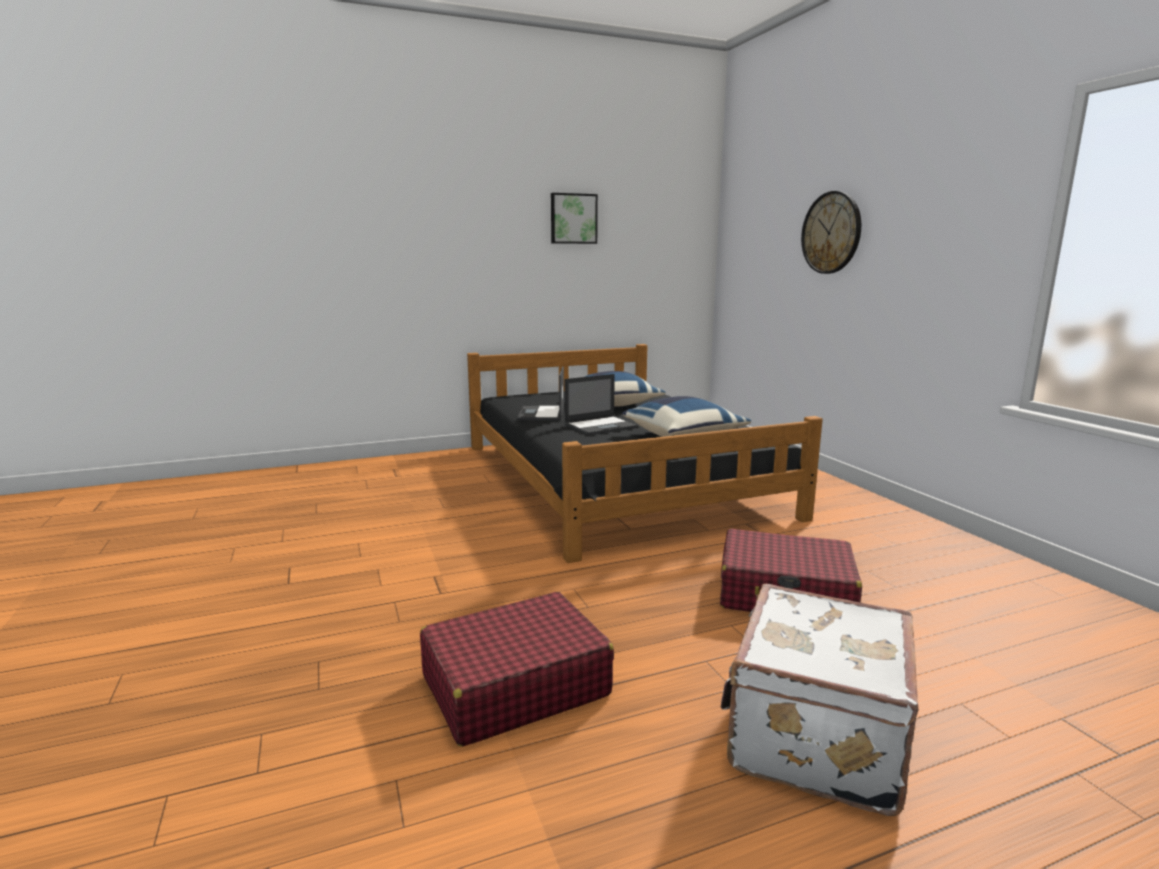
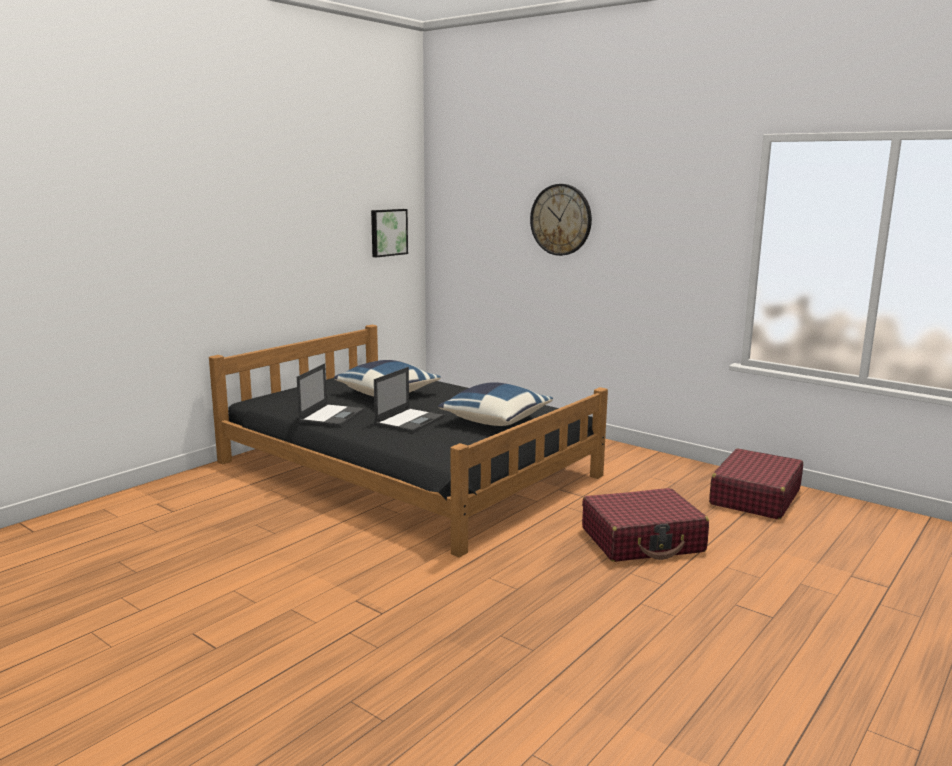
camera: 30 degrees left, 0 degrees up
(514, 686) = (534, 663): red suitcase -> red suitcase (754, 497)
(541, 414) = (332, 415): laptop -> laptop turned 135 degrees counterclockwise
(573, 219) = (302, 200): picture -> picture (388, 232)
(812, 737) = (747, 630): white suitcase -> none

